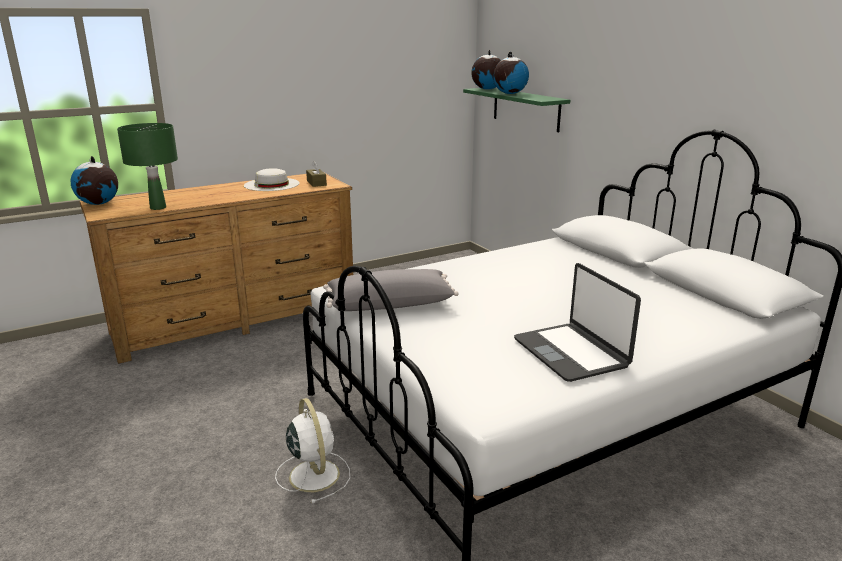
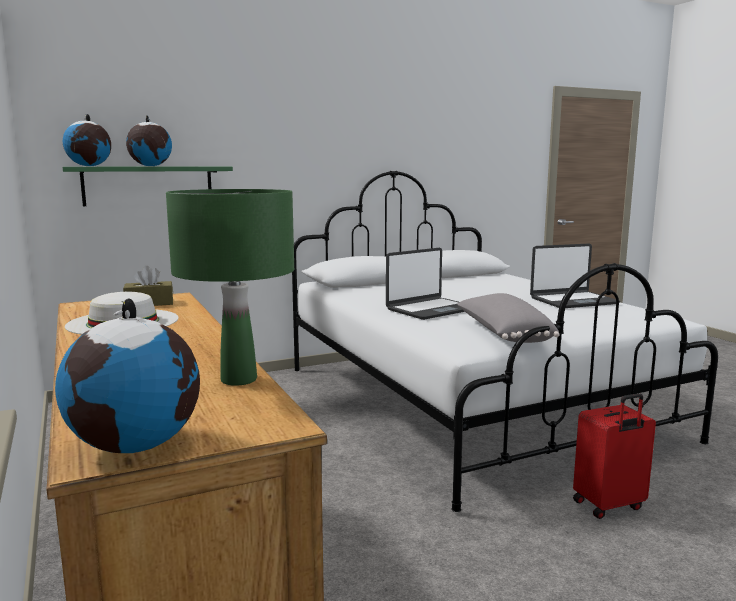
camera: 85 degrees left, 10 degrees down
(313, 474) = (609, 506): white fan -> red suitcase
(481, 278) = (430, 309): none -> laptop

